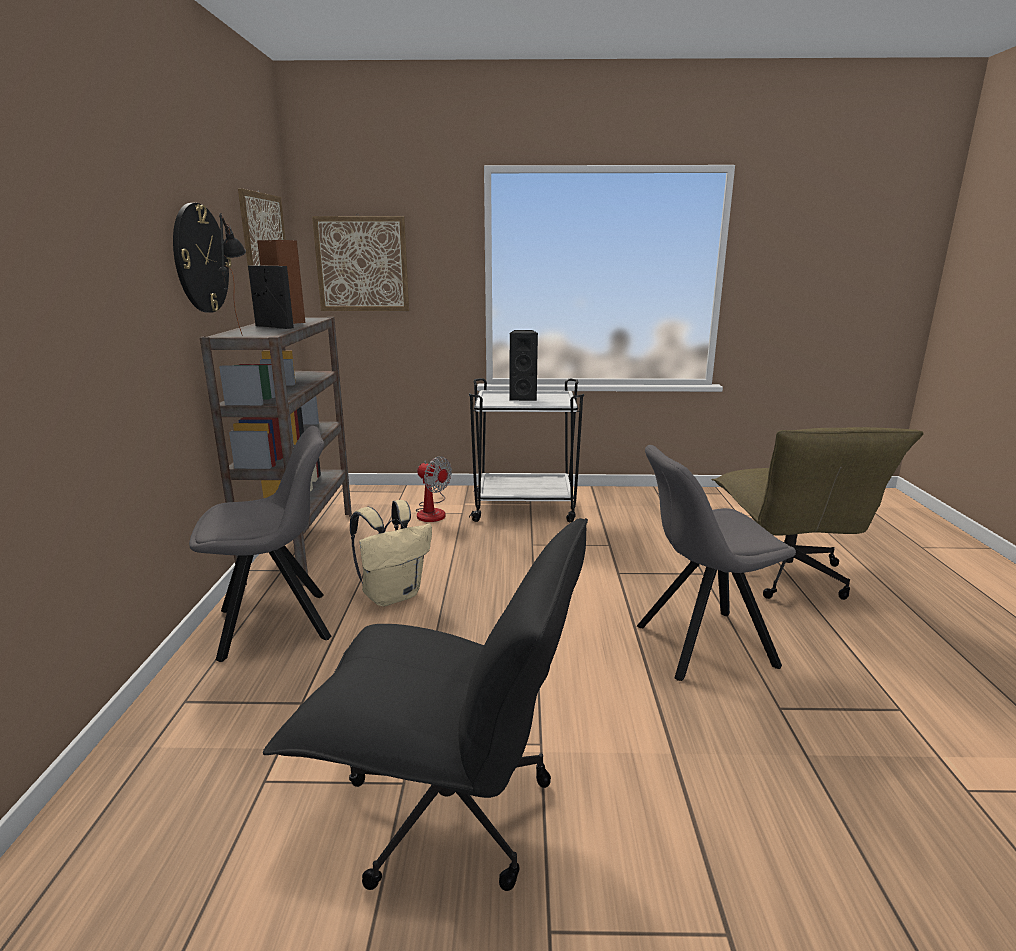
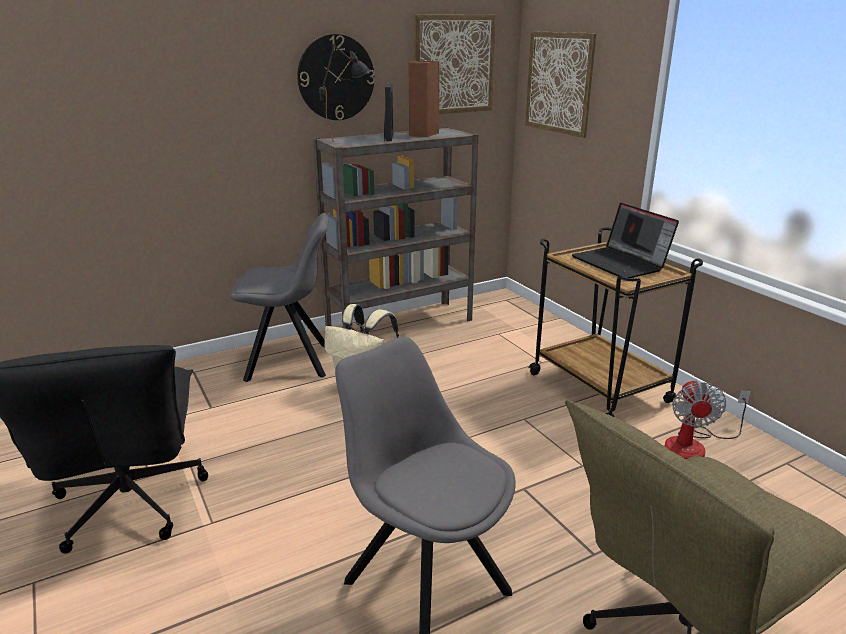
camera: 60 degrees right, 5 degrees up
(275, 625) = (289, 362): grey chair -> grey chair turned 45 degrees counterclockwise
(432, 511) = (523, 348): fan -> fan (694, 445)
(523, 398) = (621, 263): black speaker -> laptop
(525, 508) = (600, 389): white cart -> brown cart

